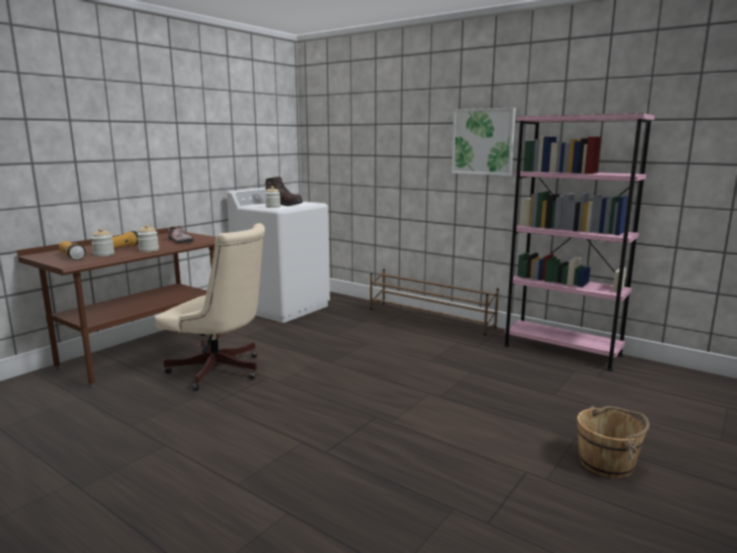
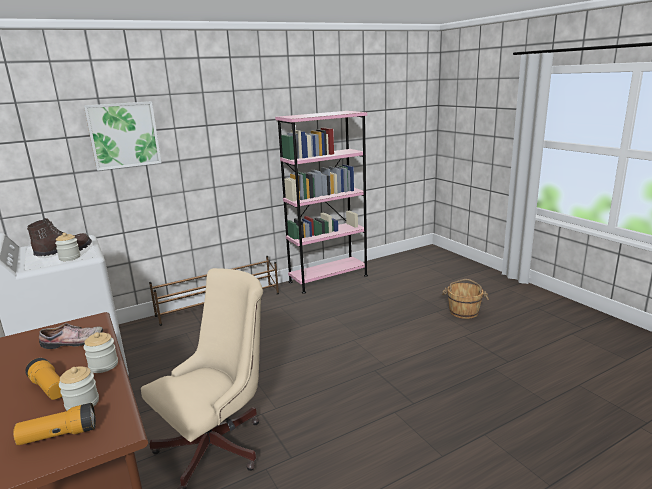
camera: 65 degrees left, 5 degrees up
(483, 141) = (234, 140): picture -> picture (124, 135)

